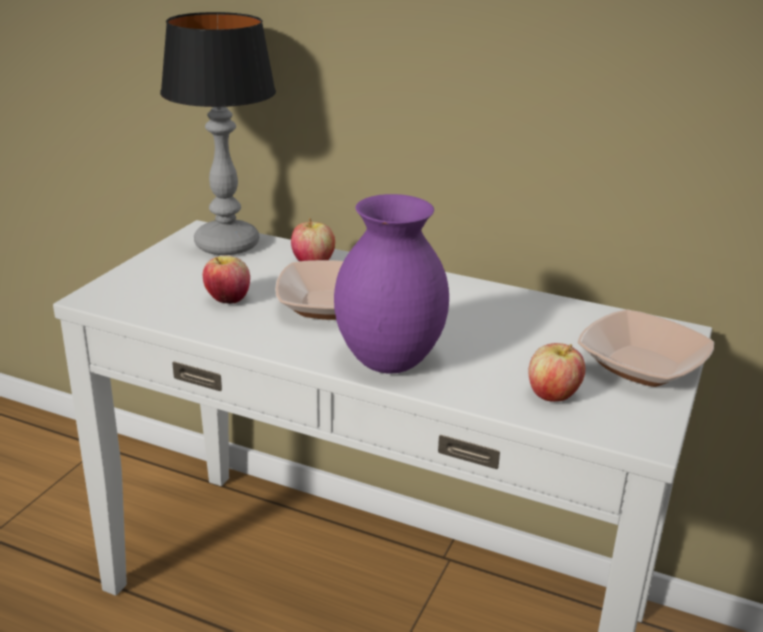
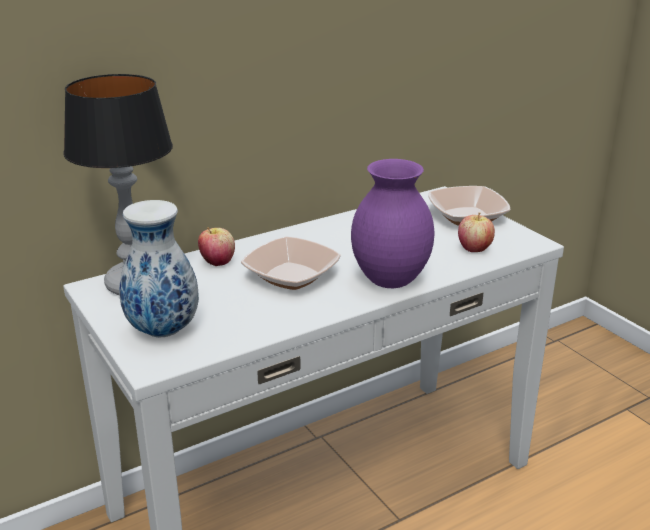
camera: 55 degrees left, 0 degrees up
(155, 282) = (162, 331): none -> vase
(228, 300) = (234, 310): apple -> none

